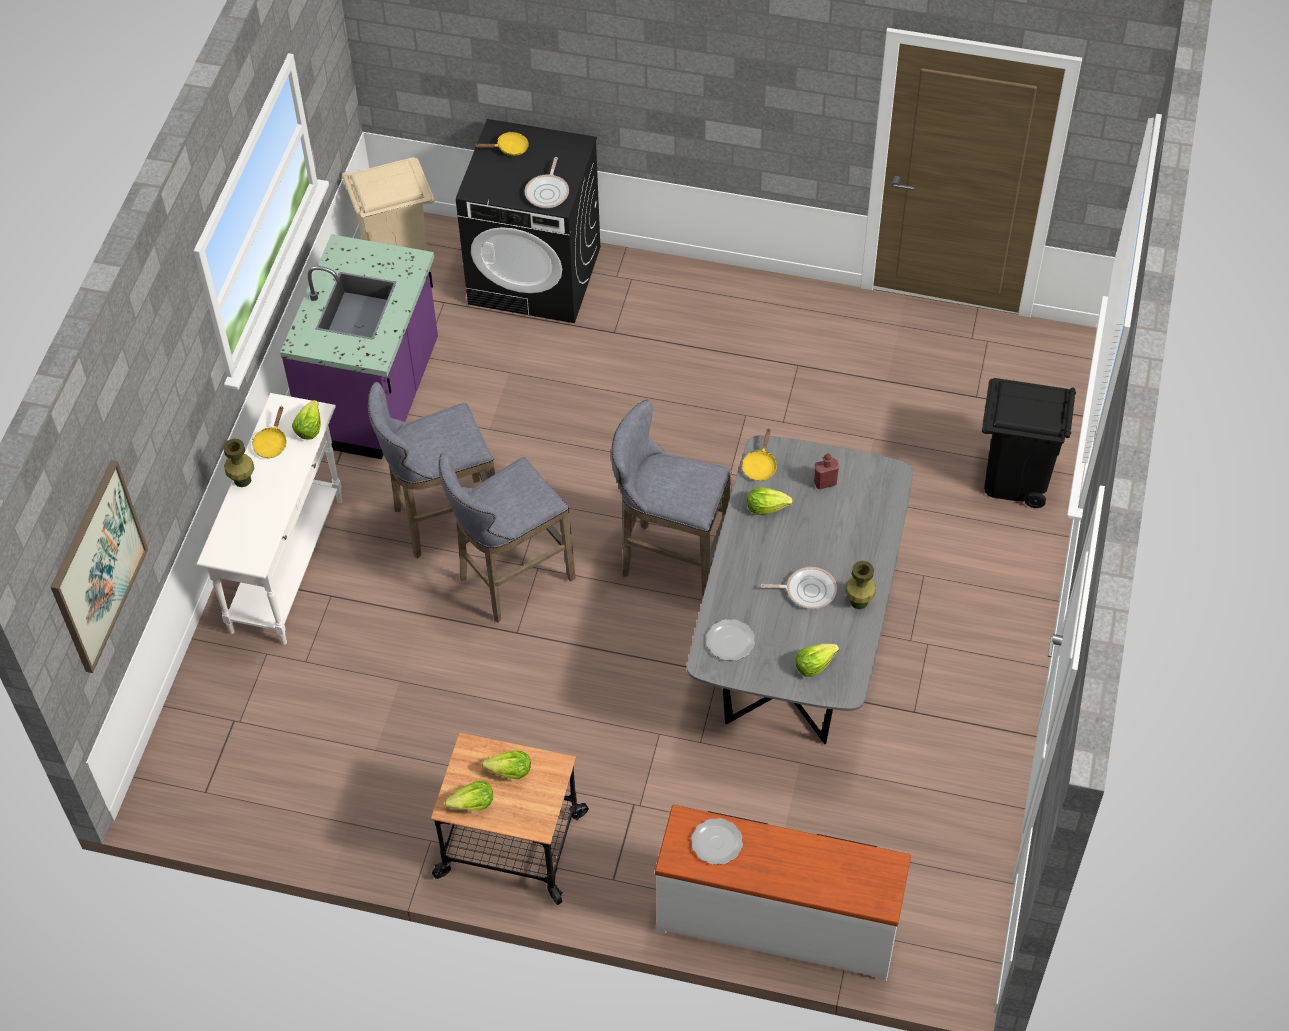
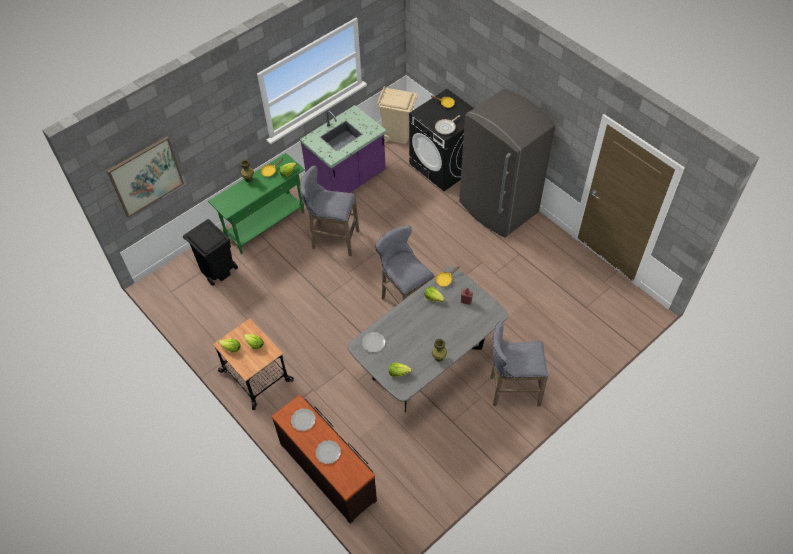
camera: 35 degrees right, 0 degrees up
(288, 565) = (266, 225): white console table -> green console table
(511, 580) = (339, 276): grey stool -> grey stool (512, 390)
(696, 304) = (498, 208): none -> grey fridge
(778, 921) = (328, 471): white dresser -> brown dresser
(805, 867) = (328, 452): none -> plate
(807, 590) = (422, 340): frying pan -> none
(1015, 478) = (575, 350): black trash can -> black trash can (217, 270)

